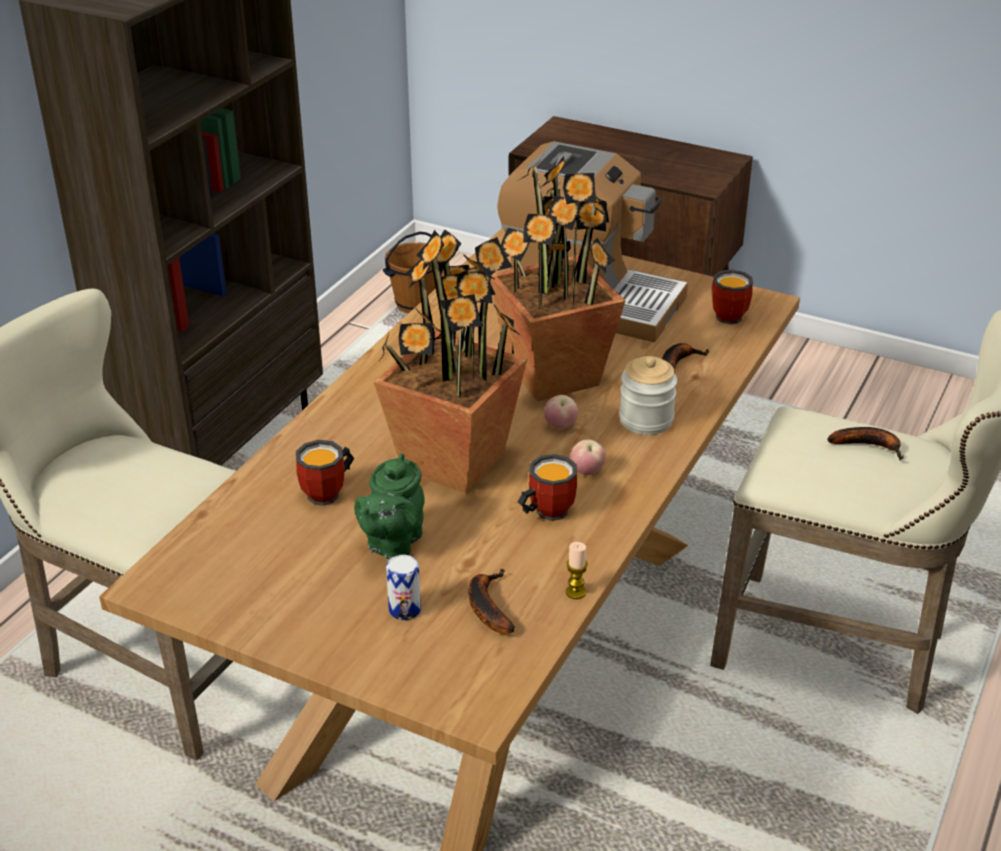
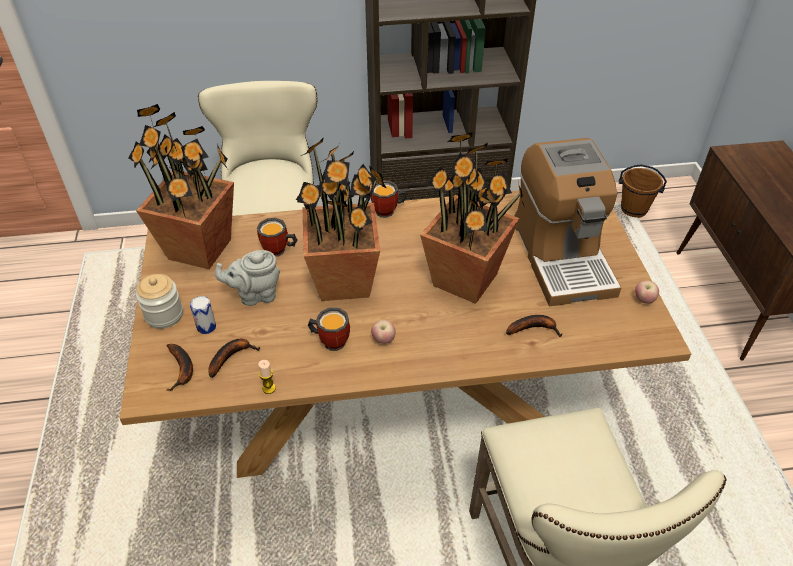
camera: 55 degrees right, 10 degrees up
(234, 561) = (201, 249): none -> potted plant
(392, 544) = (255, 295): green teapot -> grey teapot
(560, 426) = (417, 307): apple -> apple (644, 300)
(646, 420) = (460, 341): jar -> jar (164, 315)
(732, 315) = (624, 328): mug -> mug (388, 212)
(869, 445) = (585, 476): banana -> banana (182, 369)

